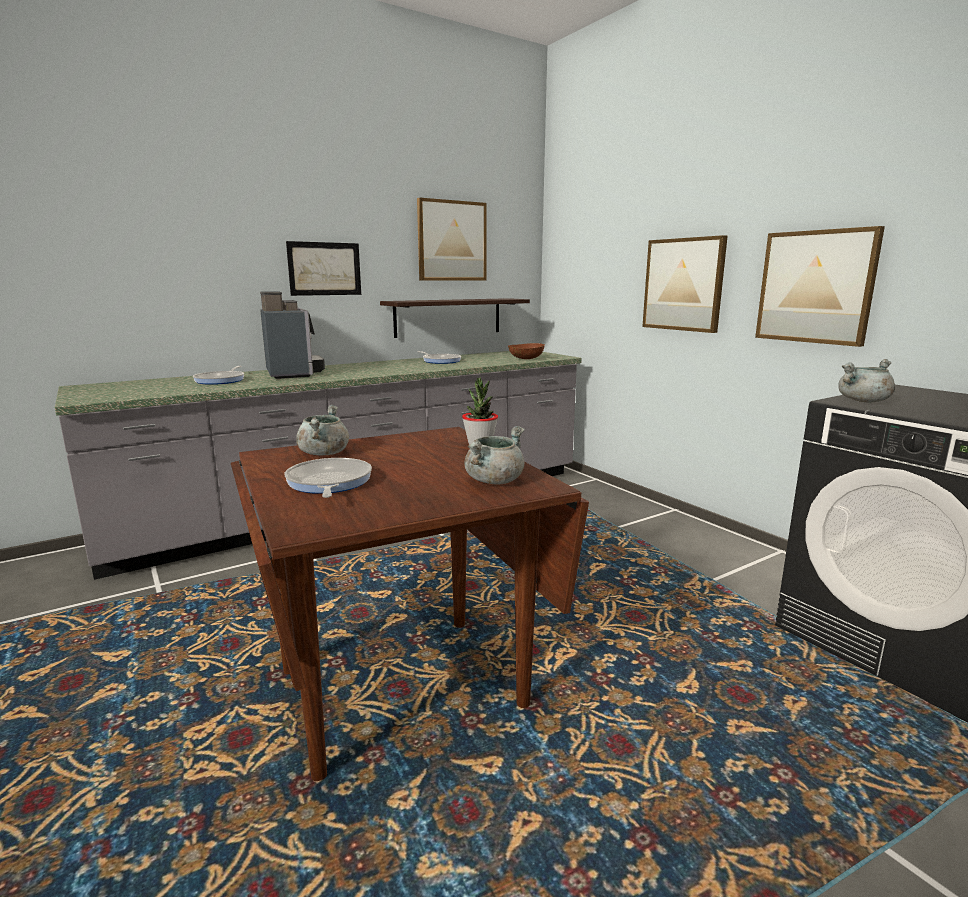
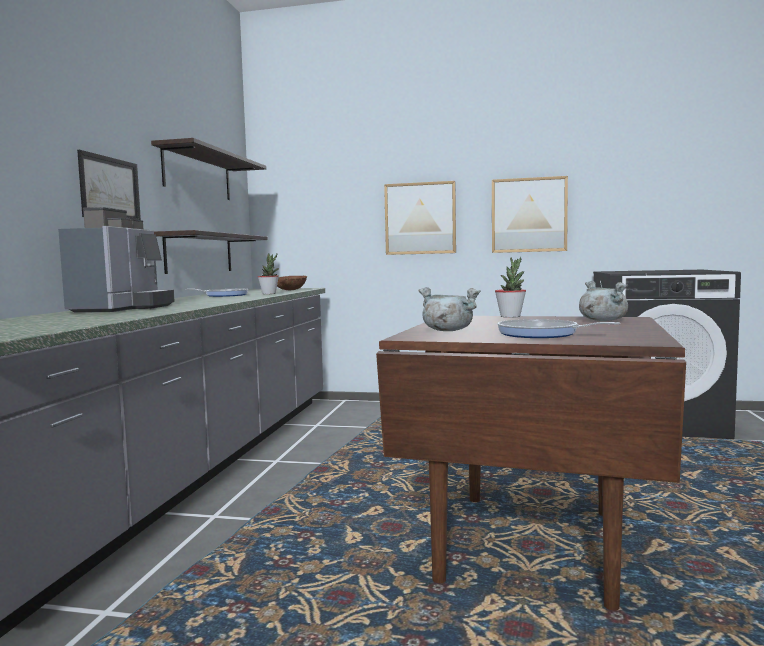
camera: 45 degrees left, 10 degrees down
(221, 380) = (71, 317): frying pan -> none
(293, 372) = (122, 308): coffee machine -> coffee machine turned 75 degrees clockwise
(451, 241) = (198, 175): picture -> shelf
(476, 364) = (269, 293): none -> potted plant
(863, 401) = (625, 272): grey cooking pot -> none

